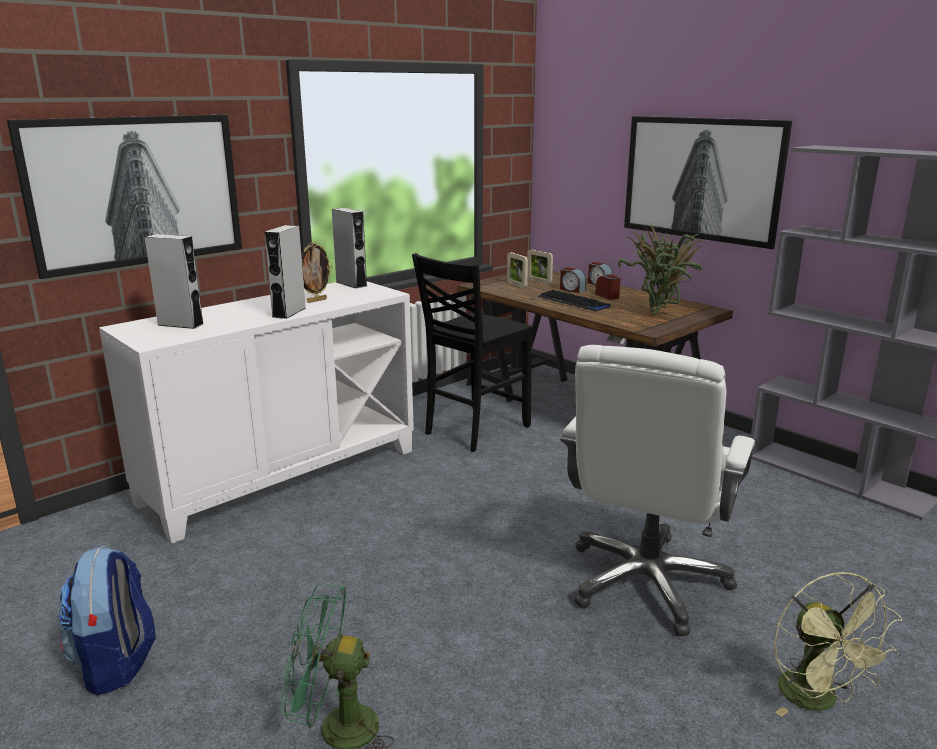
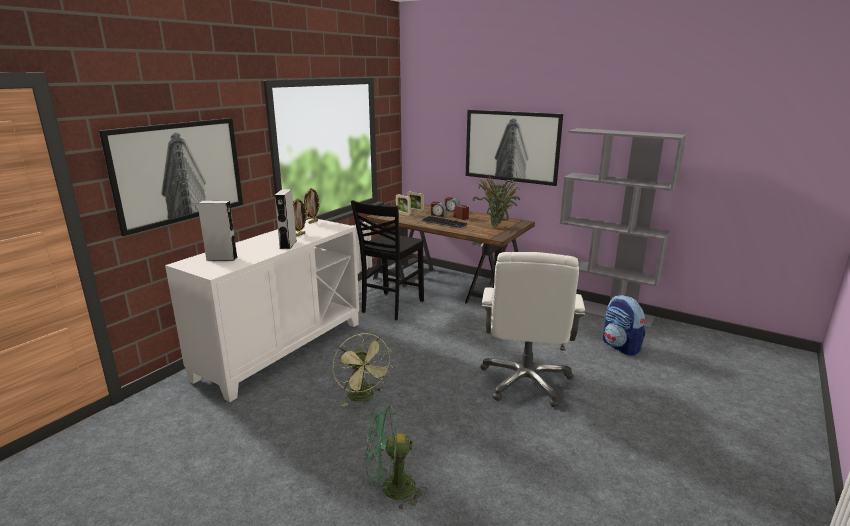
camera: 15 degrees left, 0 degrees up
(116, 663) = (234, 479): backpack -> backpack (621, 347)
(351, 284) = (313, 222): grey speaker -> picture frame
(817, 701) = (631, 427): green fan -> green fan (364, 397)

